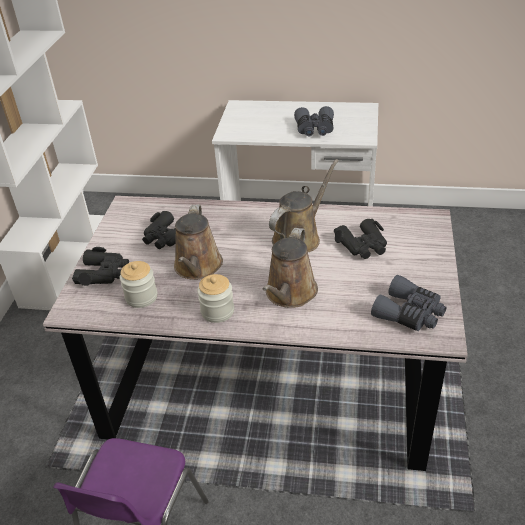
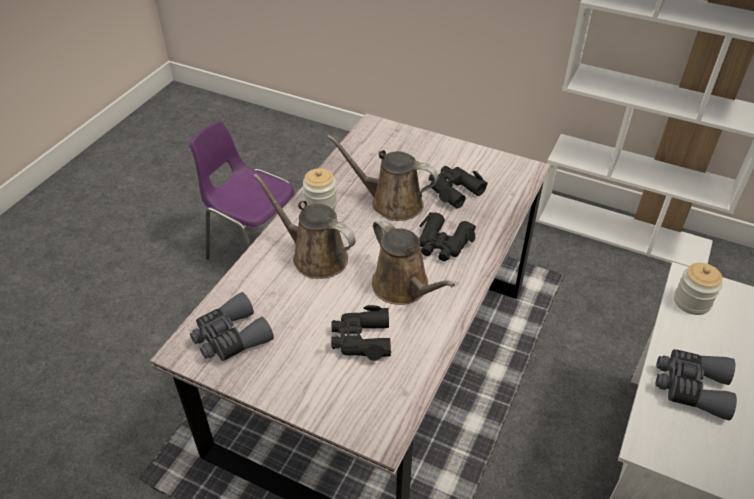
camera: 105 degrees right, 5 degrees up
(104, 273) = (414, 146): black binoculars -> black binoculars (443, 244)
(141, 297) = (367, 164): jar -> jar (692, 302)

